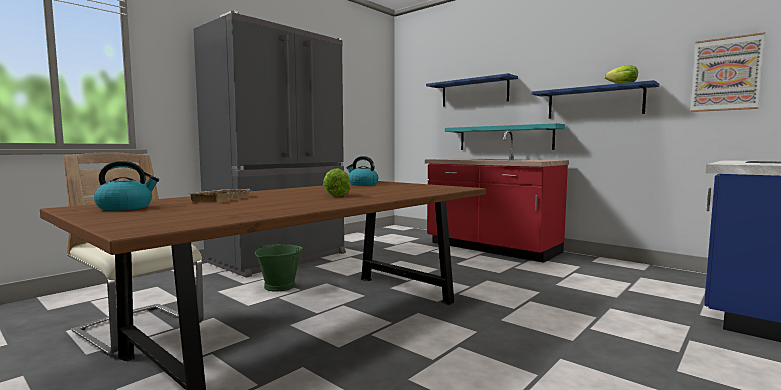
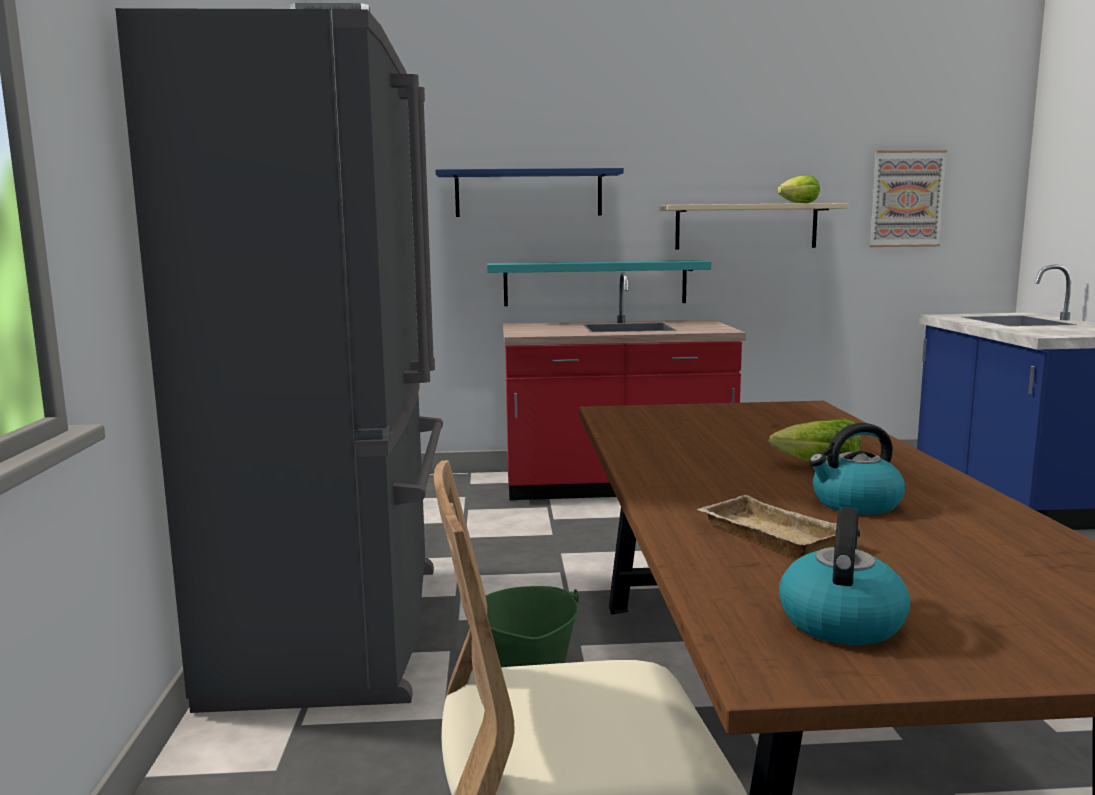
camera: 45 degrees left, 5 degrees up
(362, 184) = (646, 426): kettle -> kettle (855, 504)
(594, 102) = (746, 226): blue shelf -> beige shelf

